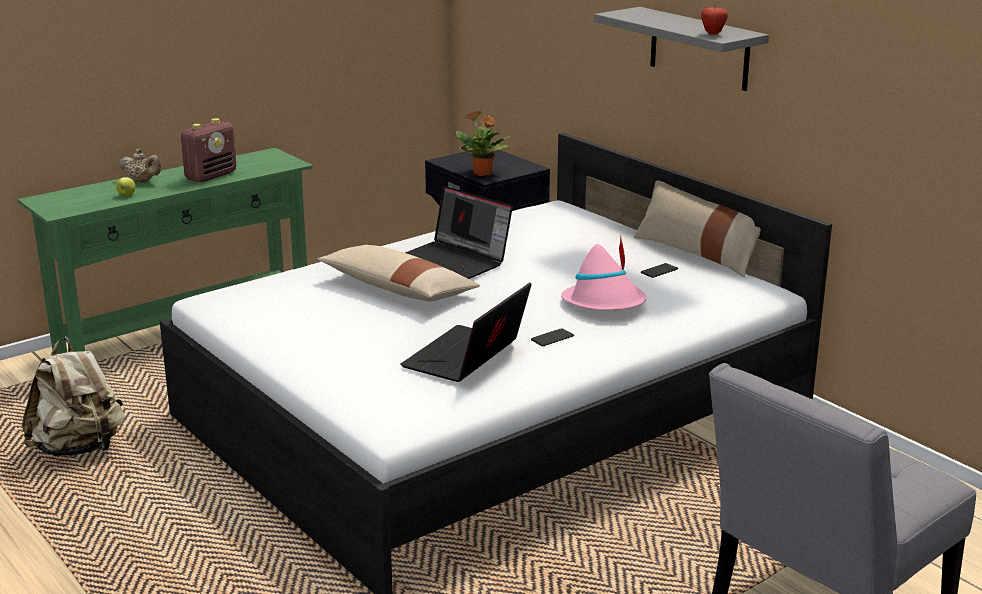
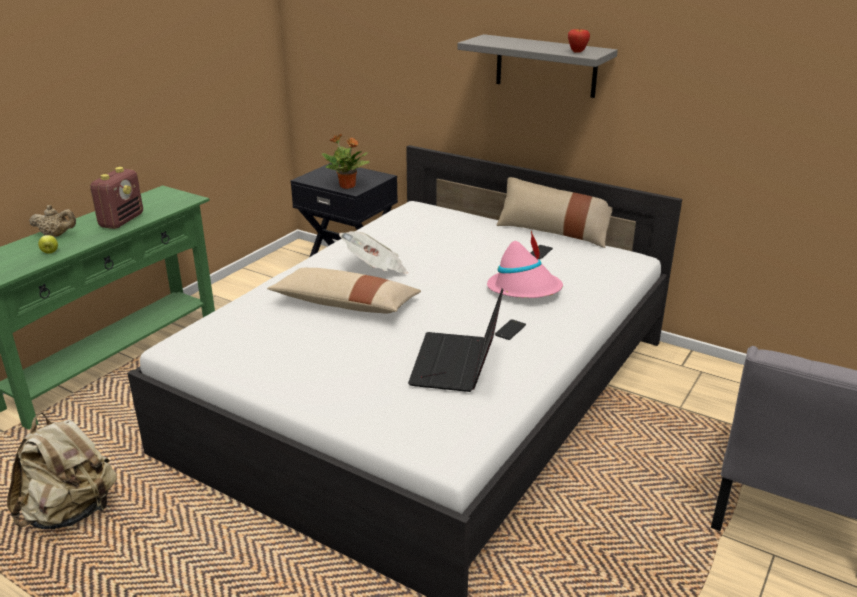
camera: 20 degrees left, 5 degrees up
(455, 261) = (375, 269): laptop -> newspaper

